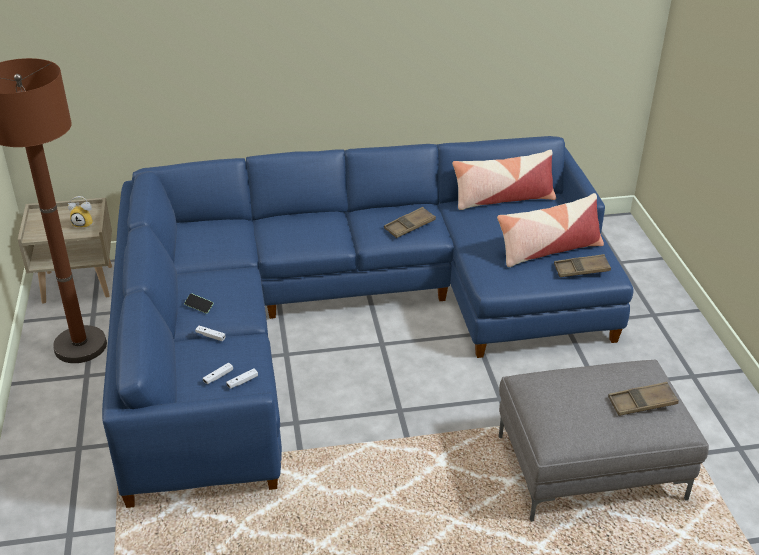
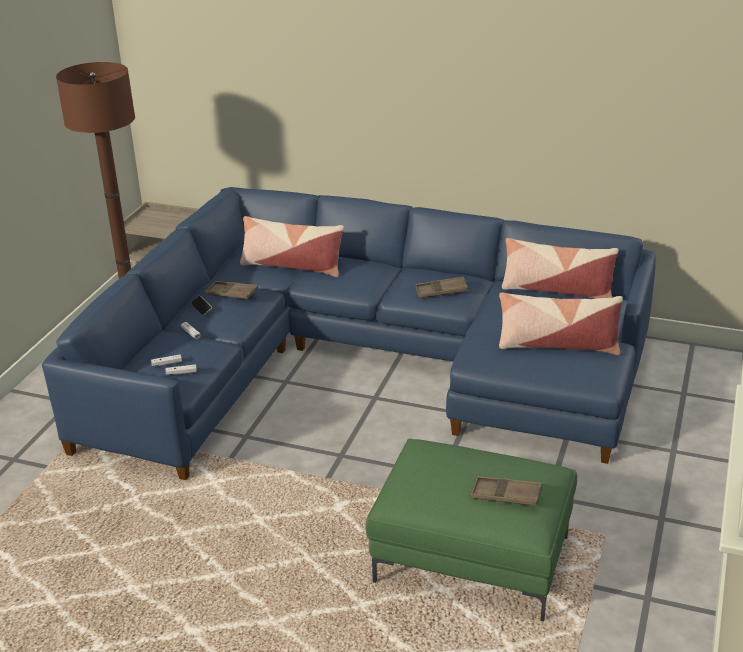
camera: 30 degrees right, 5 degrees down
(84, 224) = (175, 227): alarm clock -> none
(246, 236) = (291, 265): none -> pillow
(581, 269) = (573, 370): brown tray -> brown tray (231, 293)
(590, 466) = (474, 559): grey ottoman -> green ottoman

